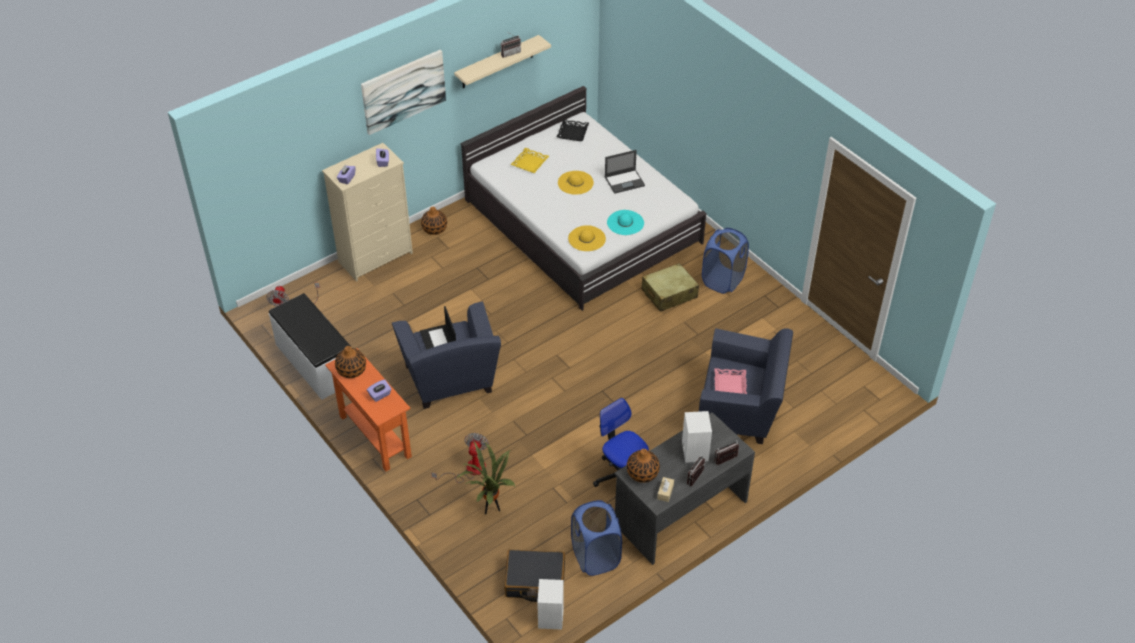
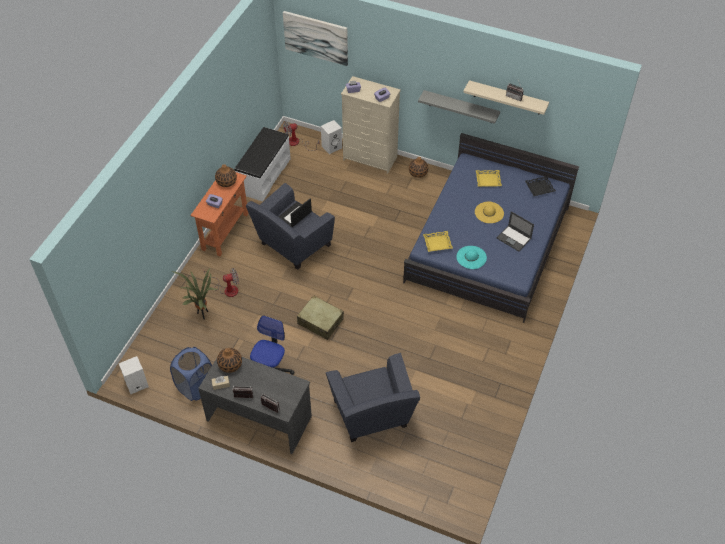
camera: 60 degrees right, 5 degrees up
(403, 91) = (425, 66): picture -> picture (316, 37)
(451, 112) = (461, 107): none -> grey shelf
(535, 580) = (160, 363): black suitcase -> none
(582, 221) = (488, 243): white bed -> blue bed
(587, 238) = (437, 243): yellow hat -> yellow tray
(669, 294) = (456, 324): beige suitcase -> beige suitcase (320, 321)
(694, 450) = (267, 385): white speaker -> white speaker (332, 146)
(723, 280) = (495, 350): blue laundry basket -> none
(730, 385) = (363, 388): pink tray -> none

